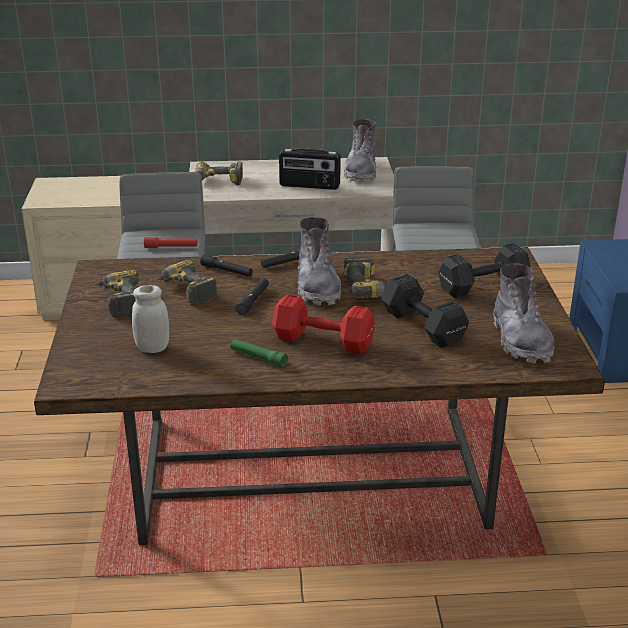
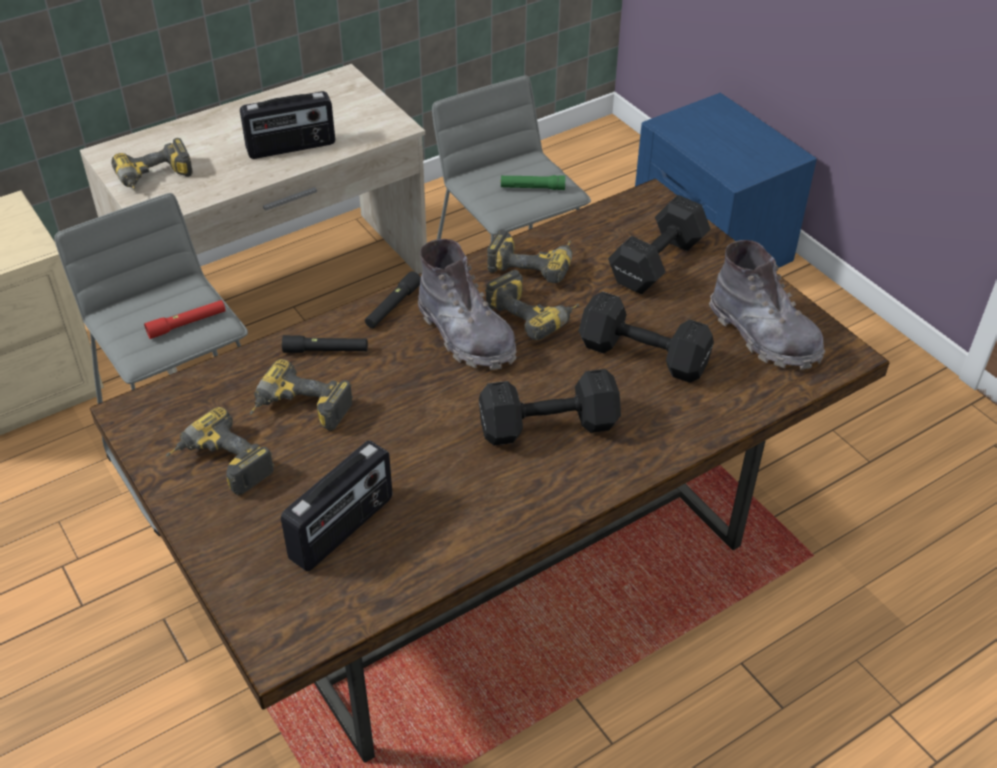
camera: 30 degrees left, 15 degrees up
(152, 348) = (343, 529): white jar -> radio
(253, 301) = (405, 391): black flashlight -> none
(258, 357) = (493, 488): green flashlight -> green flashlight (532, 188)
(321, 340) = (545, 426): red dumbbell -> black dumbbell
(361, 171) = (339, 101): grey boot -> none
(396, 266) = (533, 264): none -> power drill

